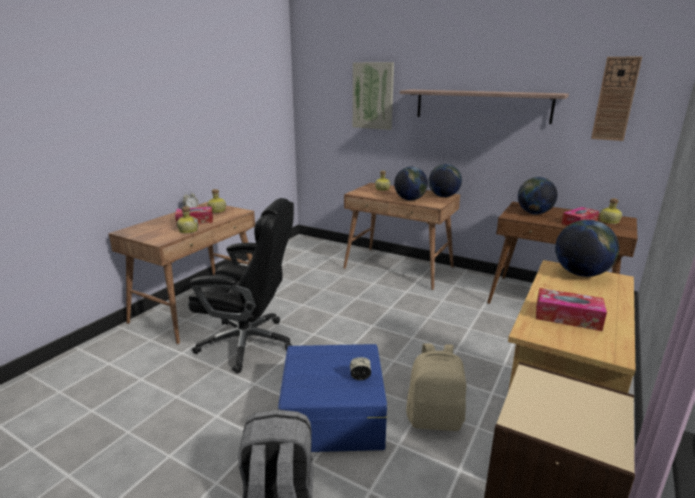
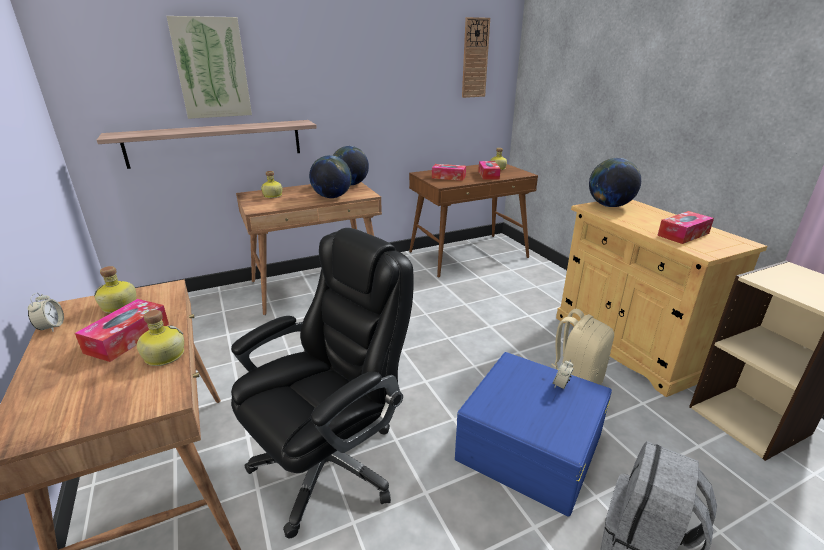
camera: 55 degrees left, 5 degrees up
(481, 105) = (361, 72): shelf -> shelf (216, 143)
(534, 213) = (448, 177): globe -> tissue box

